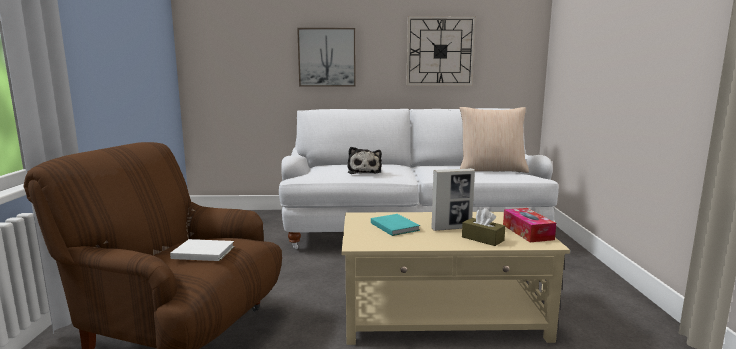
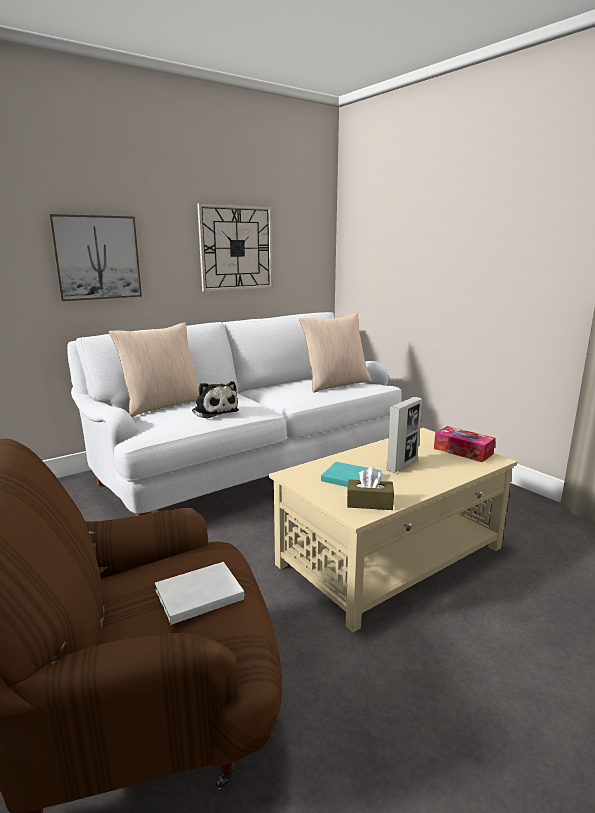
camera: 35 degrees left, 5 degrees up
(341, 164) = (163, 404): none -> beige pillow
(482, 239) = (445, 470): brown tissue box -> brown tissue box (369, 503)

